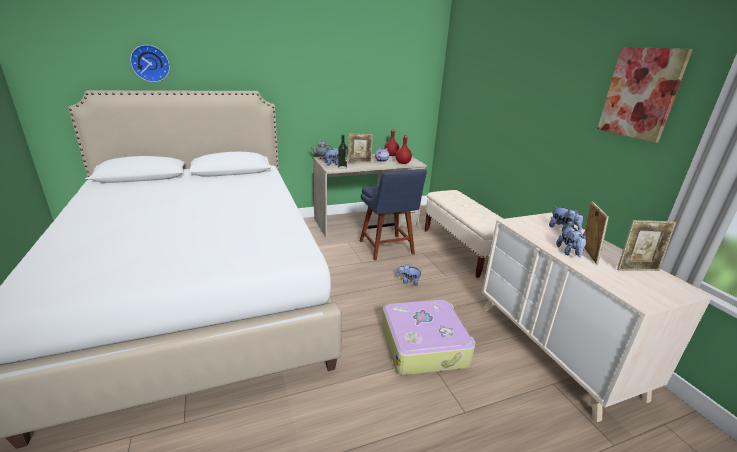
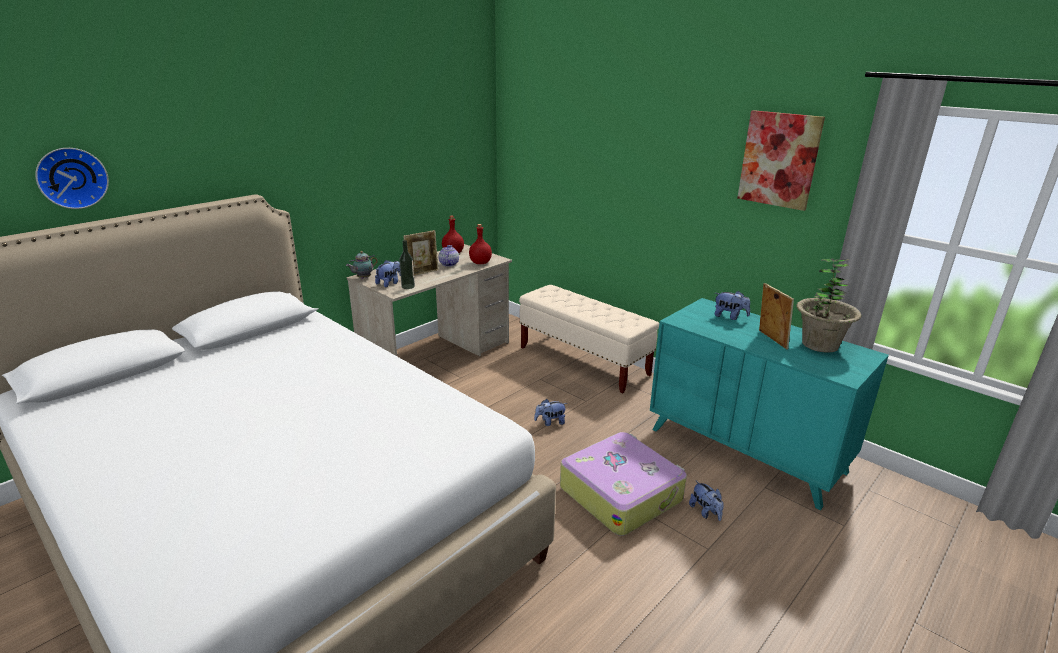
camera: 25 degrees left, 0 degrees up
(387, 248) = (493, 385): blue chair -> none
(555, 349) = (746, 450): beige dresser -> turquoise dresser
(569, 252) = (755, 342): plush toy -> plush toy (705, 512)
(637, 269) = (820, 344): picture frame -> potted plant

